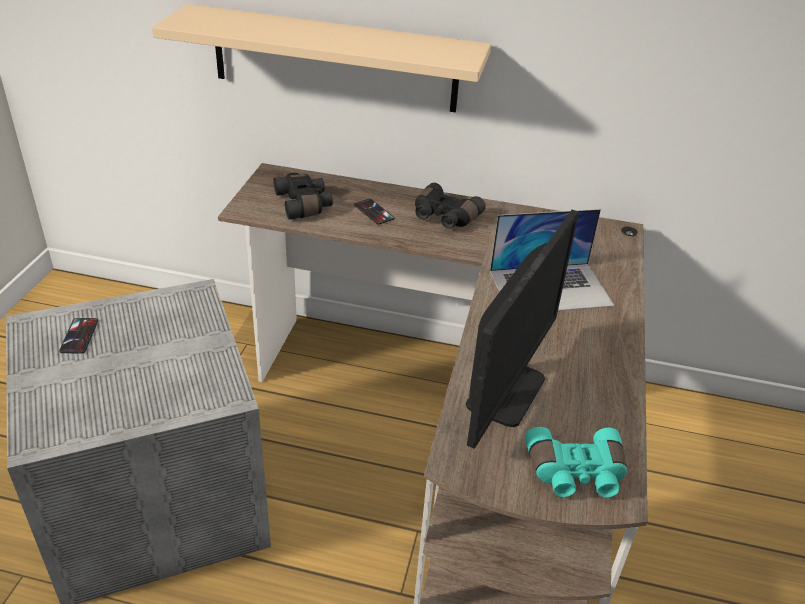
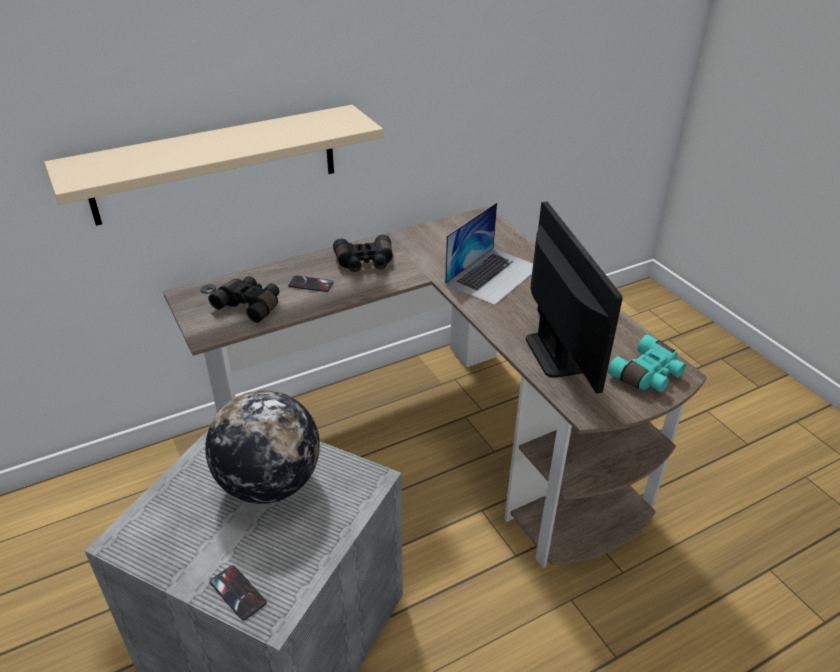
camera: 40 degrees left, 0 degrees up
(79, 336) = (183, 519): phone -> phone (238, 592)
(160, 350) = (269, 484): none -> globe

